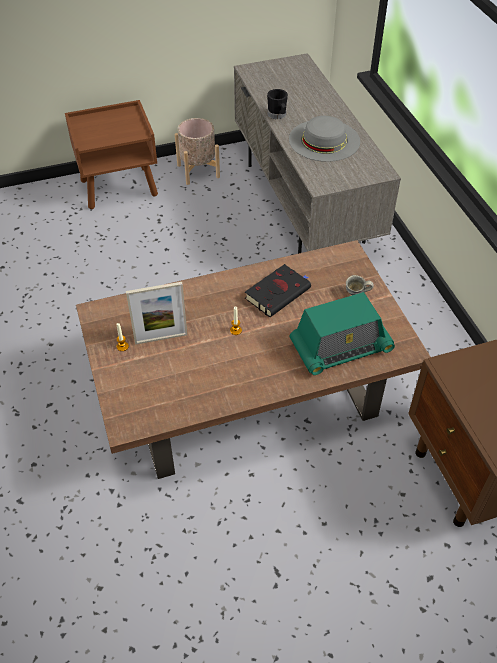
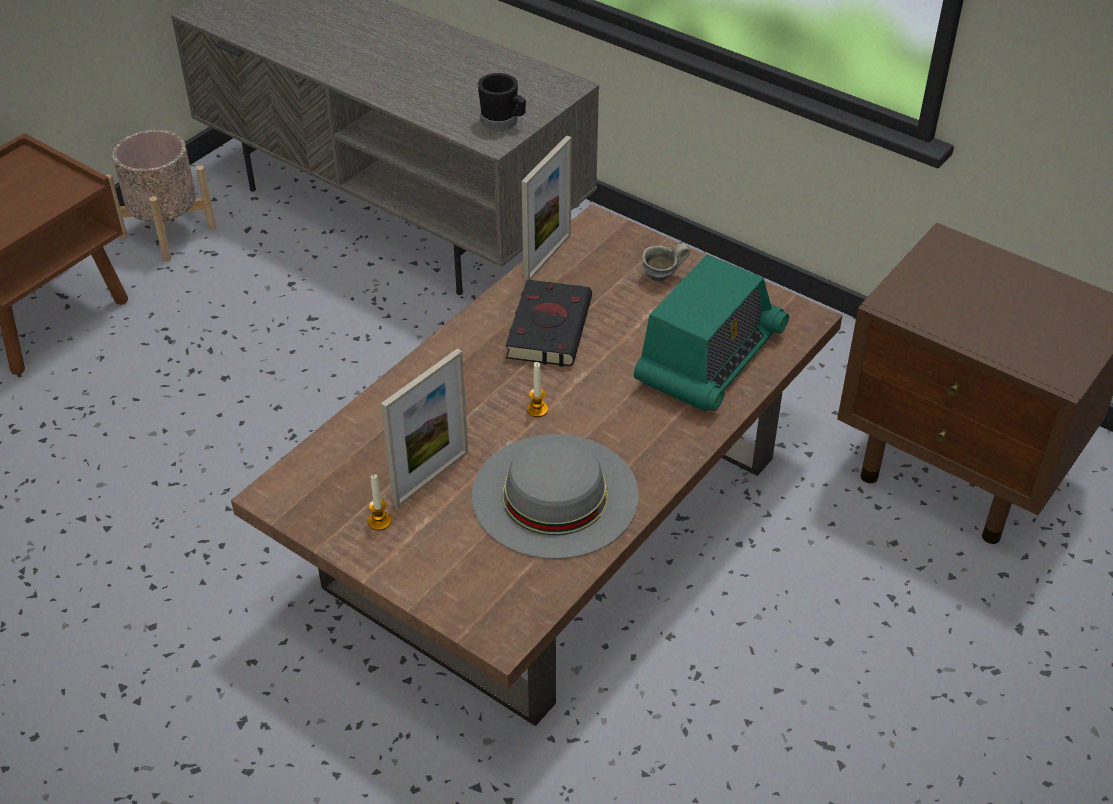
camera: 35 degrees left, 5 degrees down
(278, 115) = (323, 64): black mug -> black mug (503, 122)
(310, 257) = (547, 257): none -> picture frame
(324, 140) = (434, 73): grey hat -> grey hat (555, 495)

